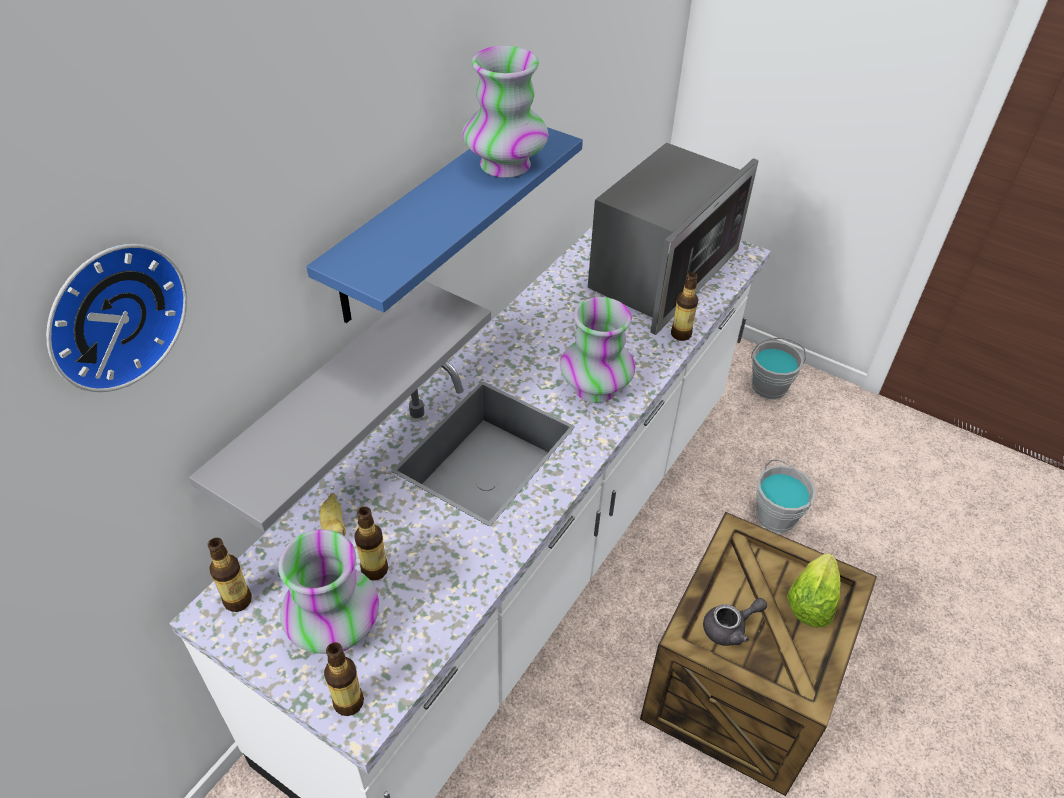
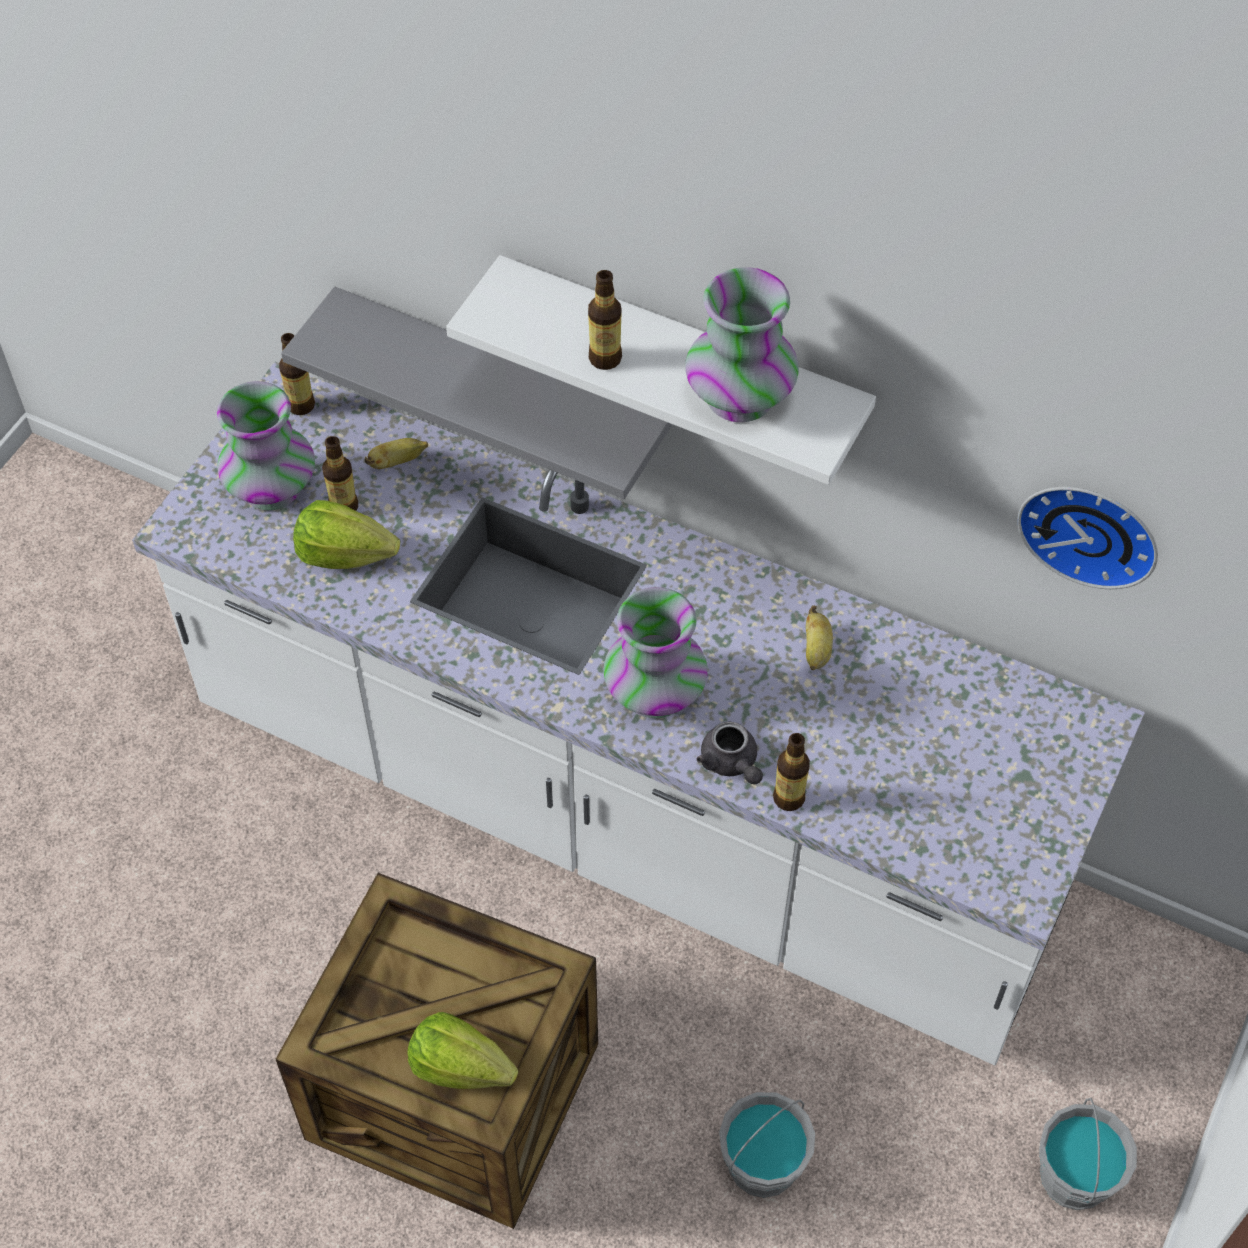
camera: 85 degrees right, 10 degrees up
(112, 314) = (299, 119): wall clock -> wall clock (1091, 529)
(348, 702) = (193, 515): bottle -> bottle (605, 358)
(424, 220) = (681, 360): blue shelf -> white shelf
(429, 571) = (344, 554): none -> lettuce
(568, 309) = (816, 650): none -> banana
(661, 273) = (935, 771): microwave -> none
(730, 628) = (412, 962): grey teapot -> grey teapot (731, 763)

